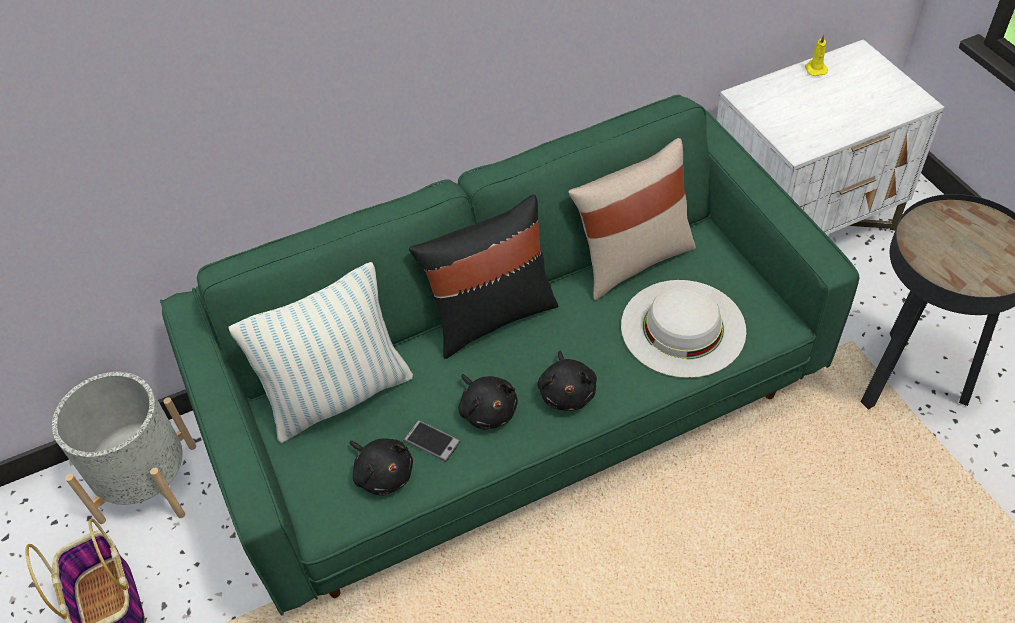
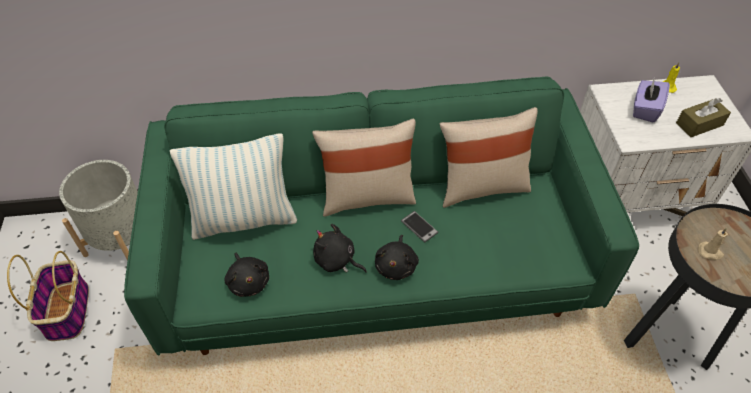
camera: 15 degrees right, 0 degrees up
(432, 441) = (290, 270): phone -> phone (419, 227)
(487, 410) = (336, 260): black plush toy -> black plush toy turned 135 degrees clockwise
(491, 316) = (367, 197): black pillow -> beige pillow
(683, 327) = (498, 245): white hat -> none
(800, 104) = (645, 109): none -> purple tissue box
(870, 105) = (699, 124): none -> brown tissue box
(943, 257) = (710, 252): none -> beige candle

